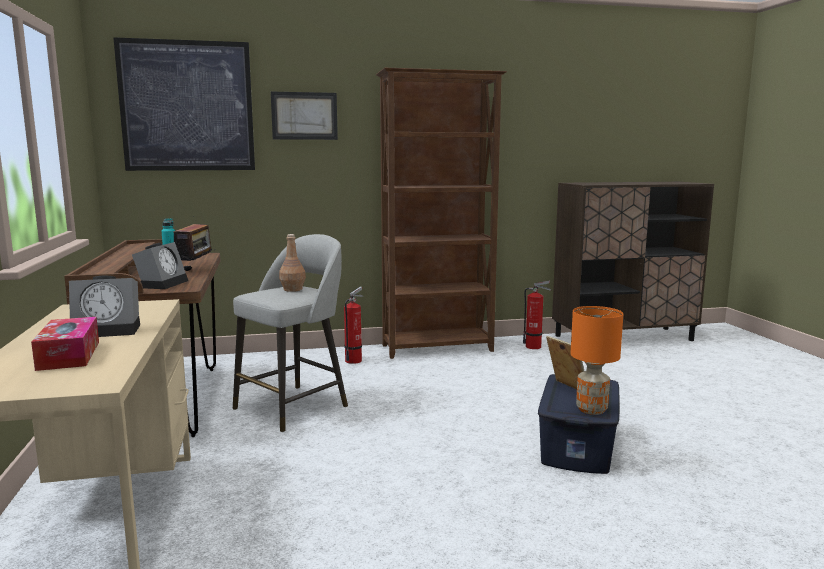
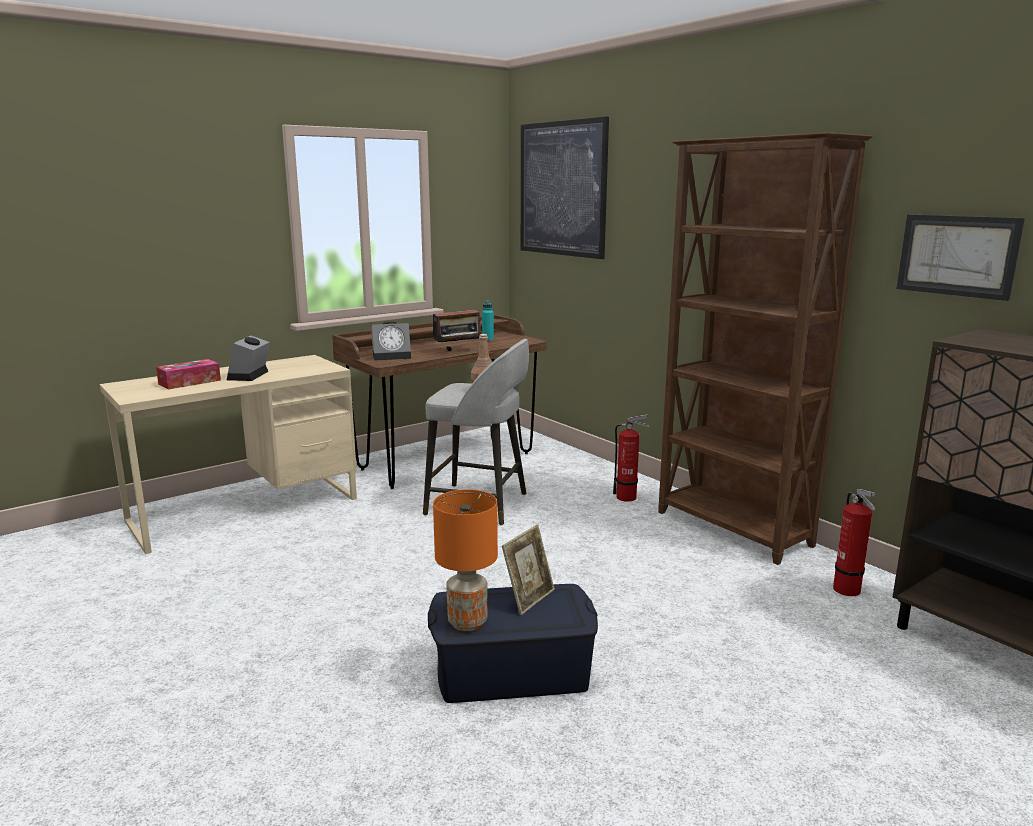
camera: 65 degrees right, 5 degrees up
(109, 330) = (249, 376): alarm clock -> alarm clock turned 45 degrees clockwise
(304, 116) = (648, 199): picture -> picture (957, 255)

